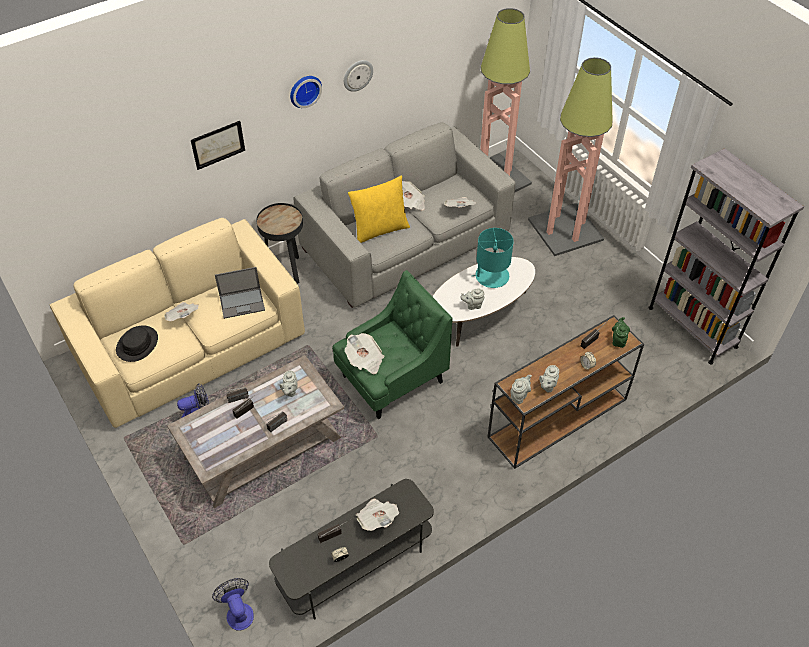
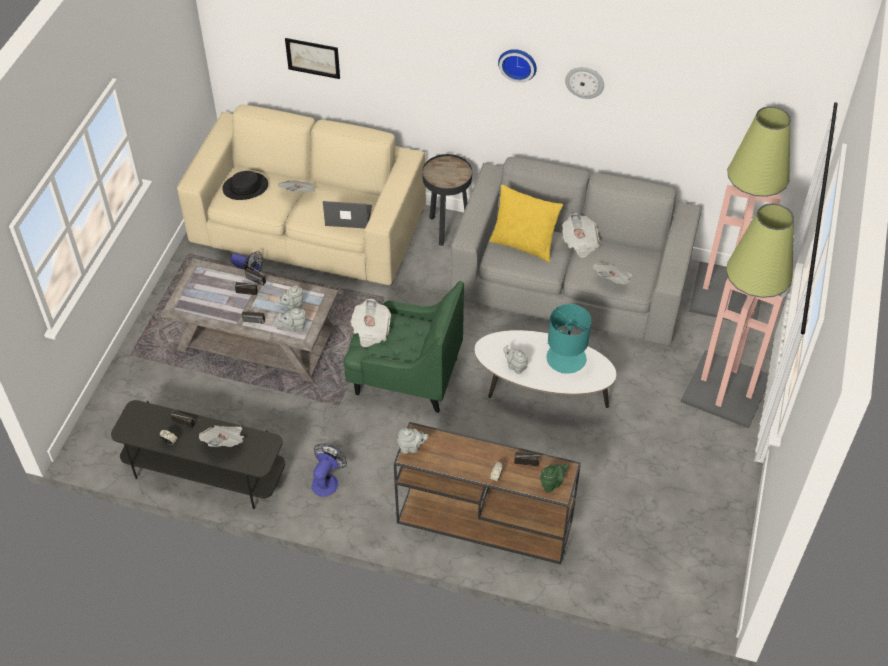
camera: 50 degrees right, 0 degrees up
(218, 145) = (413, 64): picture -> picture (313, 58)
(238, 611) = (103, 427): fan -> fan (327, 480)
(242, 302) = (348, 216): laptop -> laptop turned 150 degrees clockwise
(547, 386) = (442, 461): grey teapot -> grey teapot (295, 327)
(692, 327) = (714, 569): grey bookcase -> none

